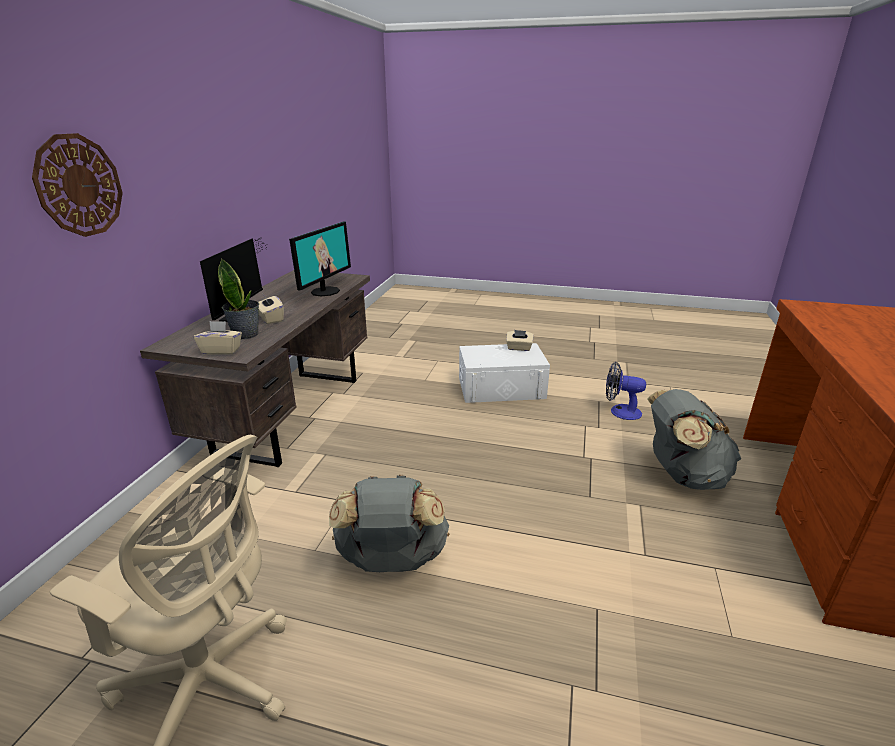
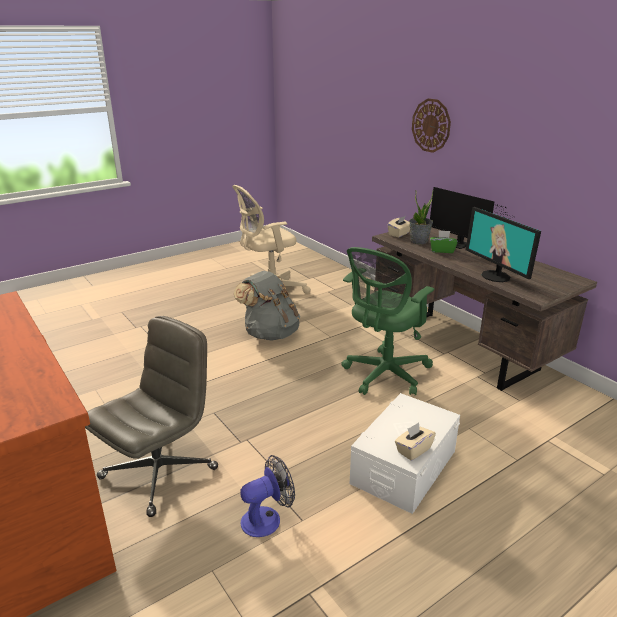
camera: 130 degrees right, 0 degrees up
(271, 319) = (442, 250): beige tissue box -> green tissue box
(395, 433) = (384, 375): none -> green office chair
(682, 475) = (160, 472): grey backpack -> grey office chair

